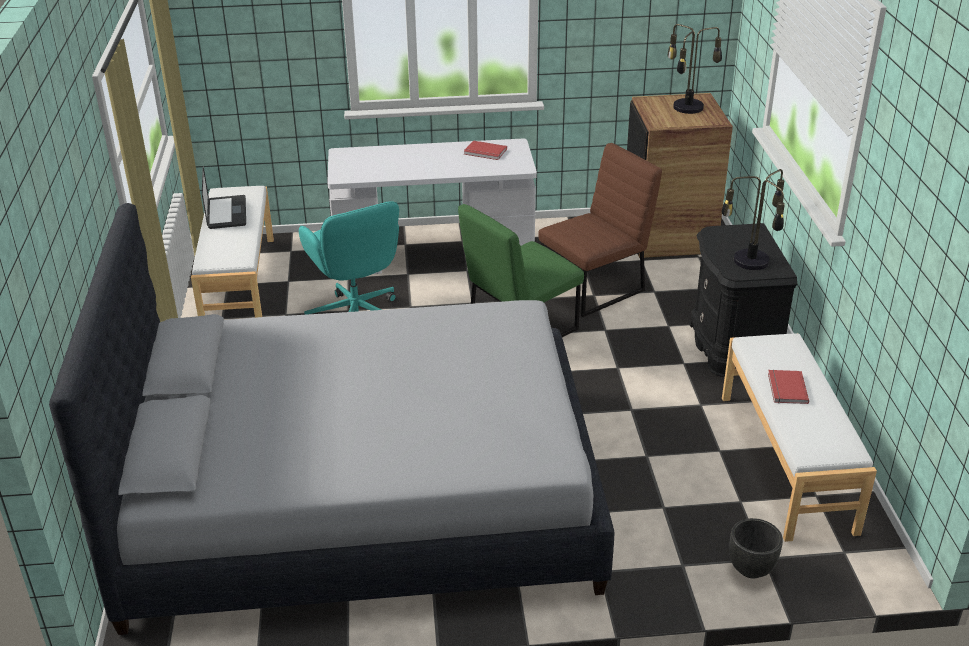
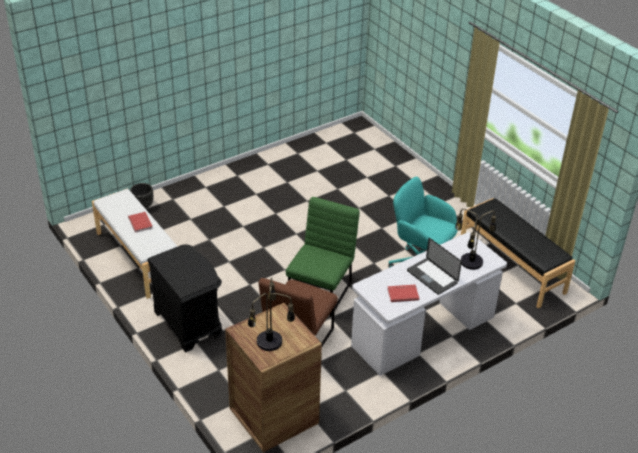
camera: 150 degrees right, 5 degrees up
(226, 213) = (532, 238): laptop -> laptop (432, 277)
(238, 284) = (512, 267): white bench -> black bench
(361, 498) = (323, 183): grey bed -> none
(751, 261) = (178, 261): table lamp -> table lamp (471, 262)

